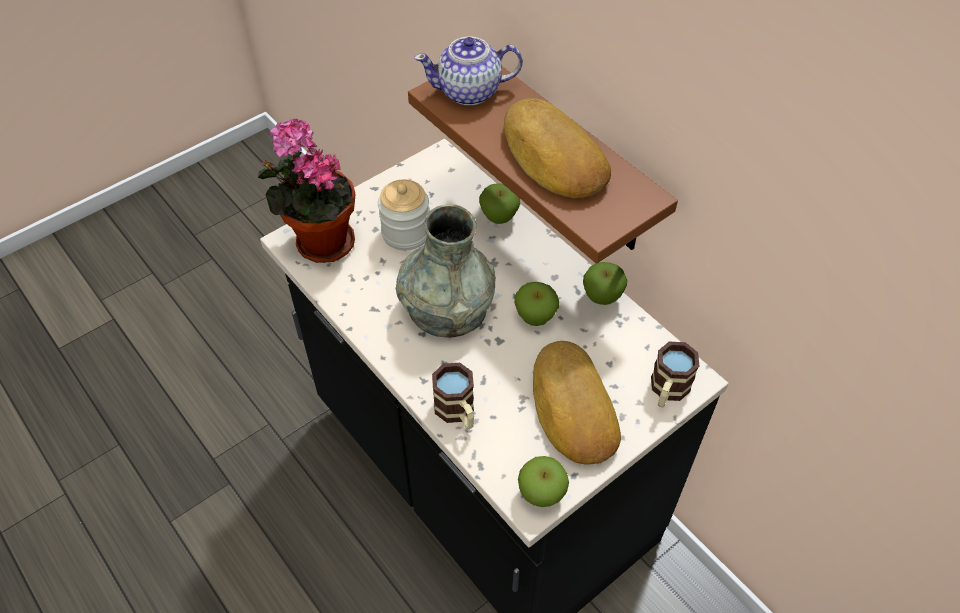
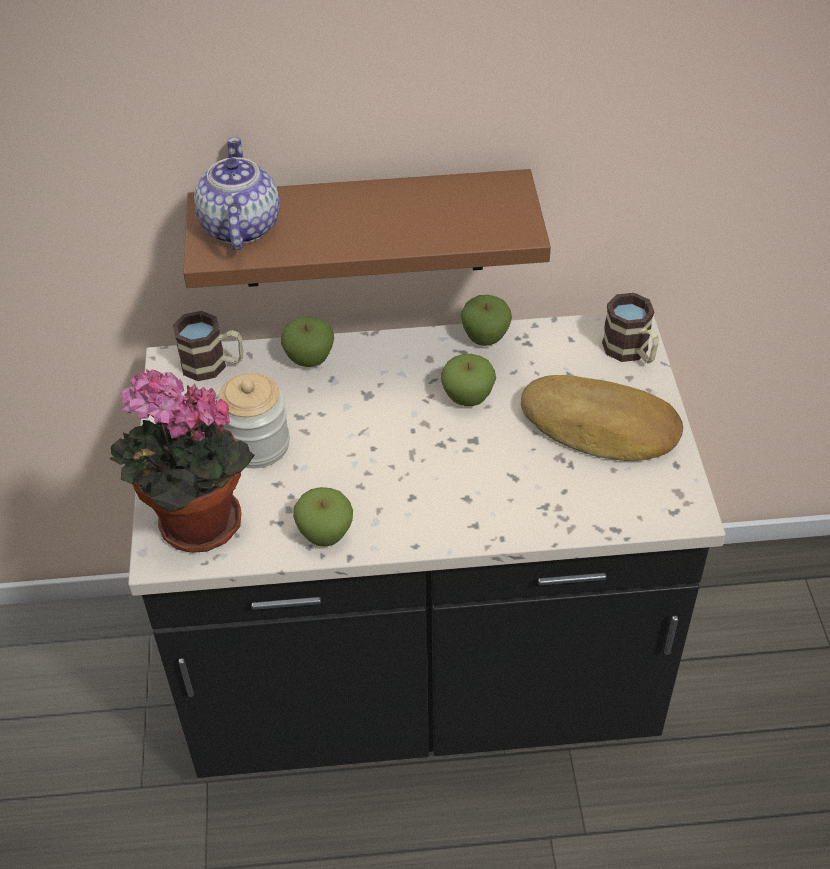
camera: 55 degrees left, 5 degrees down
(447, 307) = (394, 460): grey vase -> none
(458, 412) = (538, 516): mug -> mug (213, 365)
(470, 92) = (239, 228): teapot -> teapot turned 150 degrees clockwise
(541, 494) = (680, 498): apple -> apple (325, 535)
(552, 158) = (399, 217): bread -> none

